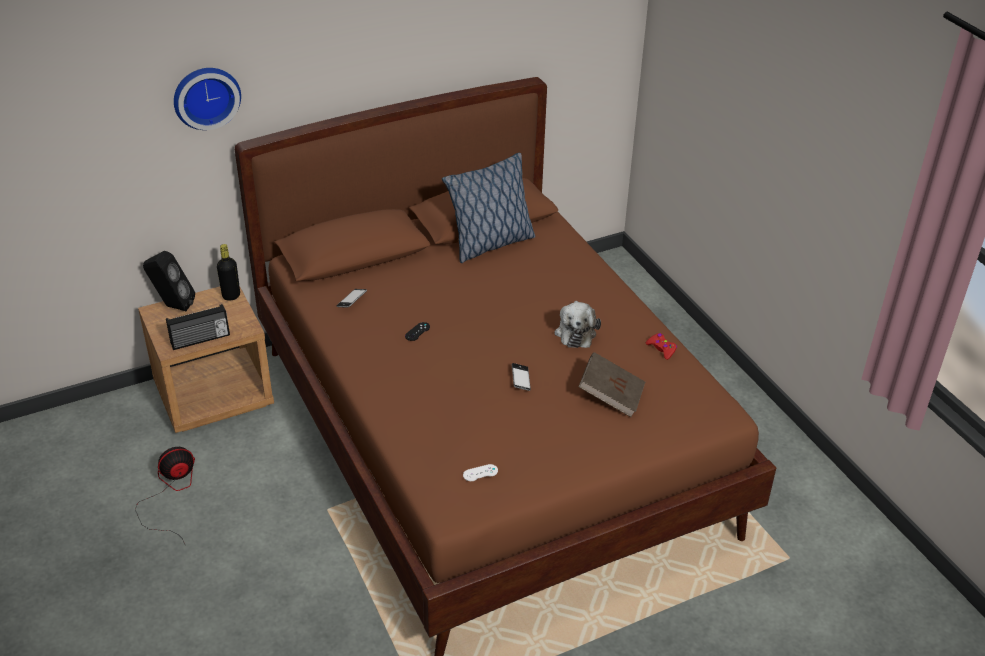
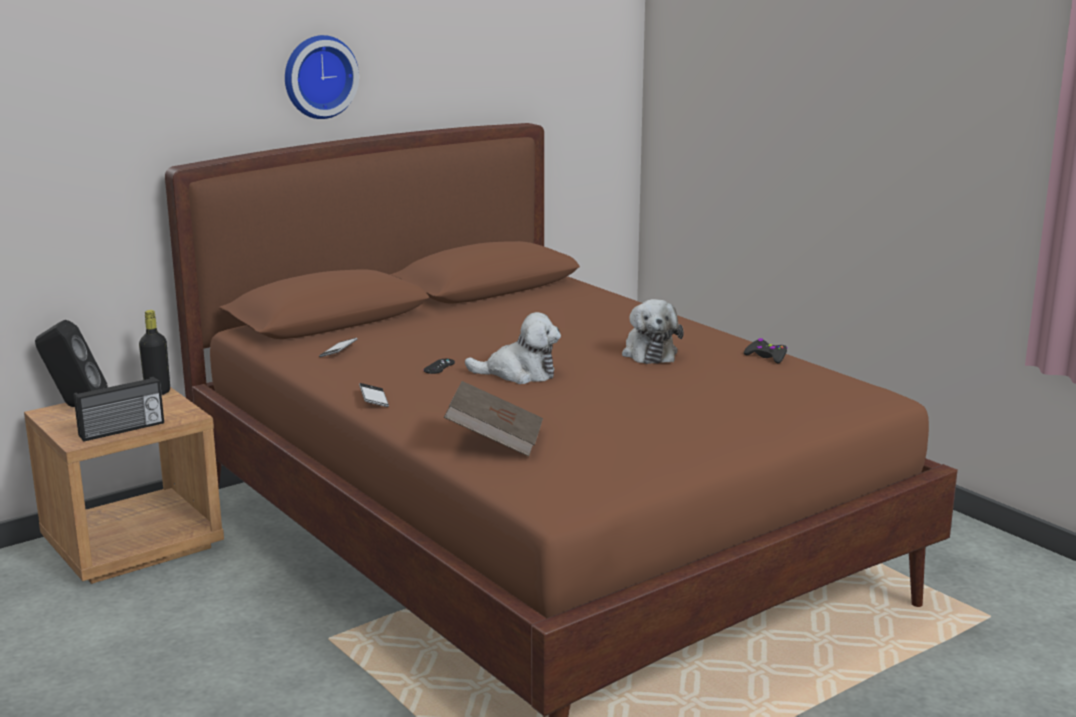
camera: 10 degrees left, 20 degrees down
(171, 494) = (85, 648): fan -> none
(205, 96) = (128, 97): wall clock -> wall clock (318, 76)
(471, 349) = (519, 374): none -> plush toy
(480, 473) = (584, 465): white game controller -> none
(490, 244) = (503, 302): pillow -> none
(520, 379) = (598, 390): phone -> phone (374, 399)
(611, 396) = (725, 394): brown book -> brown book (495, 440)
(661, 349) = (766, 357): red game controller -> black game controller

